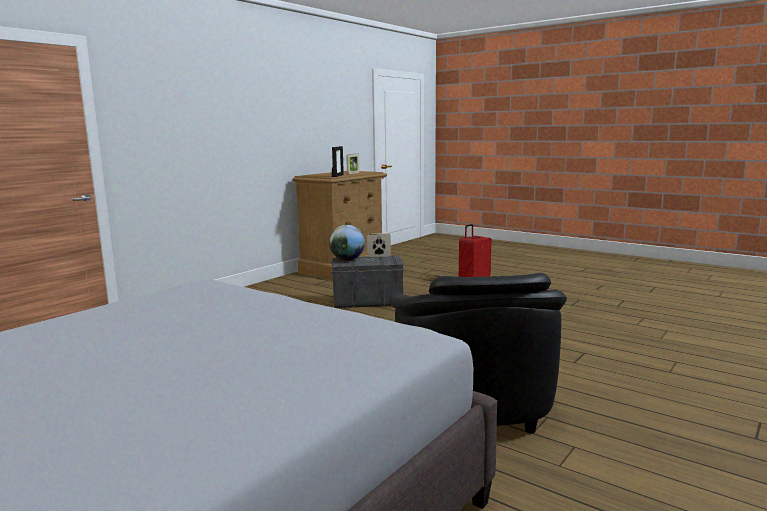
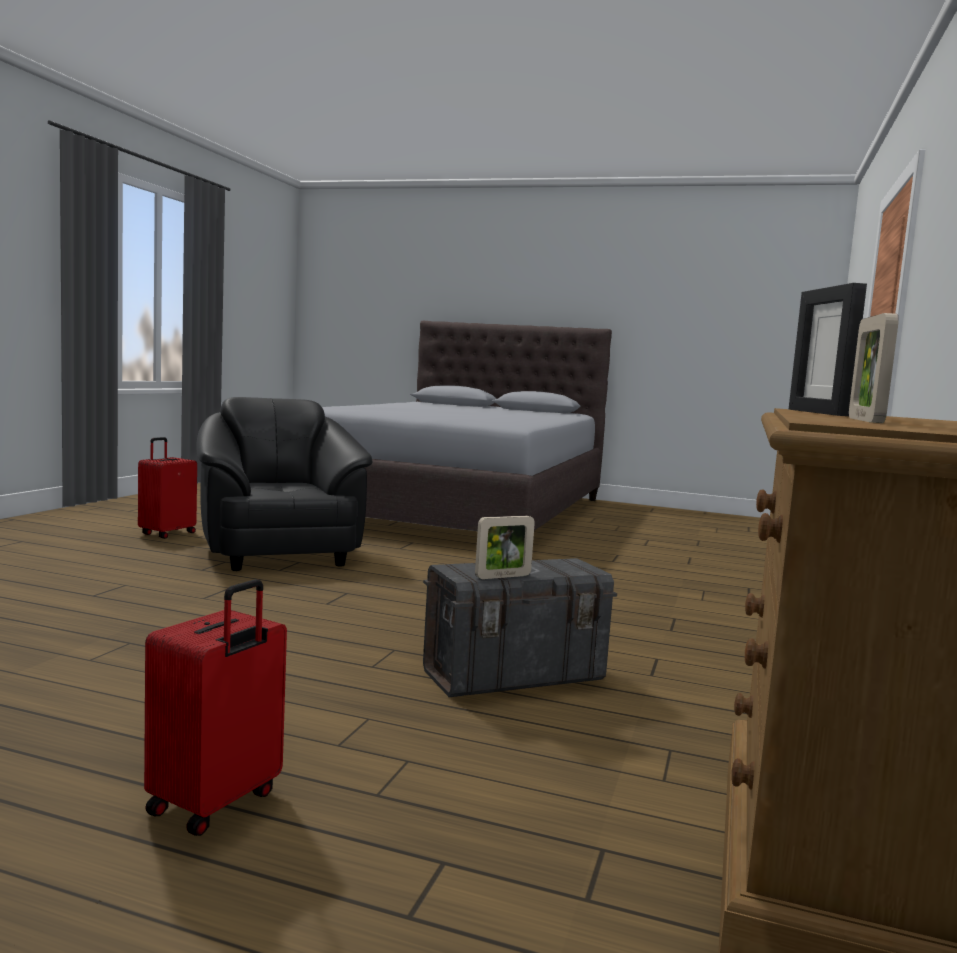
camera: 160 degrees right, 5 degrees down
(347, 260) = (561, 566): globe -> none
(618, 457) = (167, 534): none -> red suitcase

